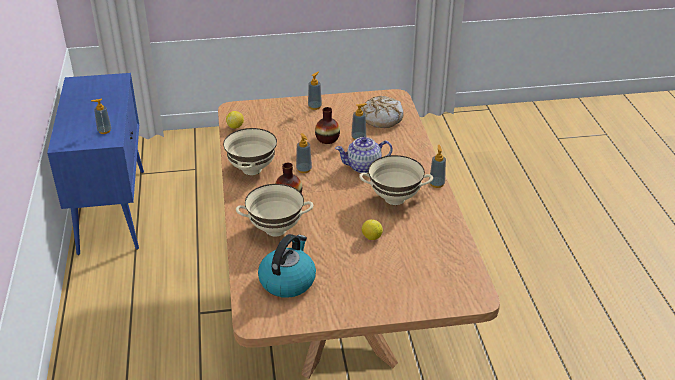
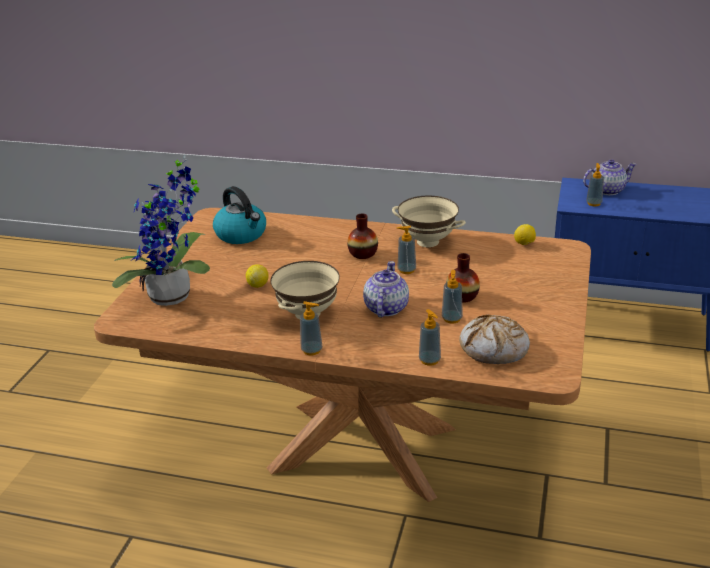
camera: 115 degrees right, 5 degrees down
(75, 127) = (607, 190): none -> teapot
(276, 229) = (316, 240): beige bowl -> none
(314, 106) = (550, 302): soap dispenser -> soap dispenser (429, 360)
(420, 278) = (175, 297): none -> potted plant

